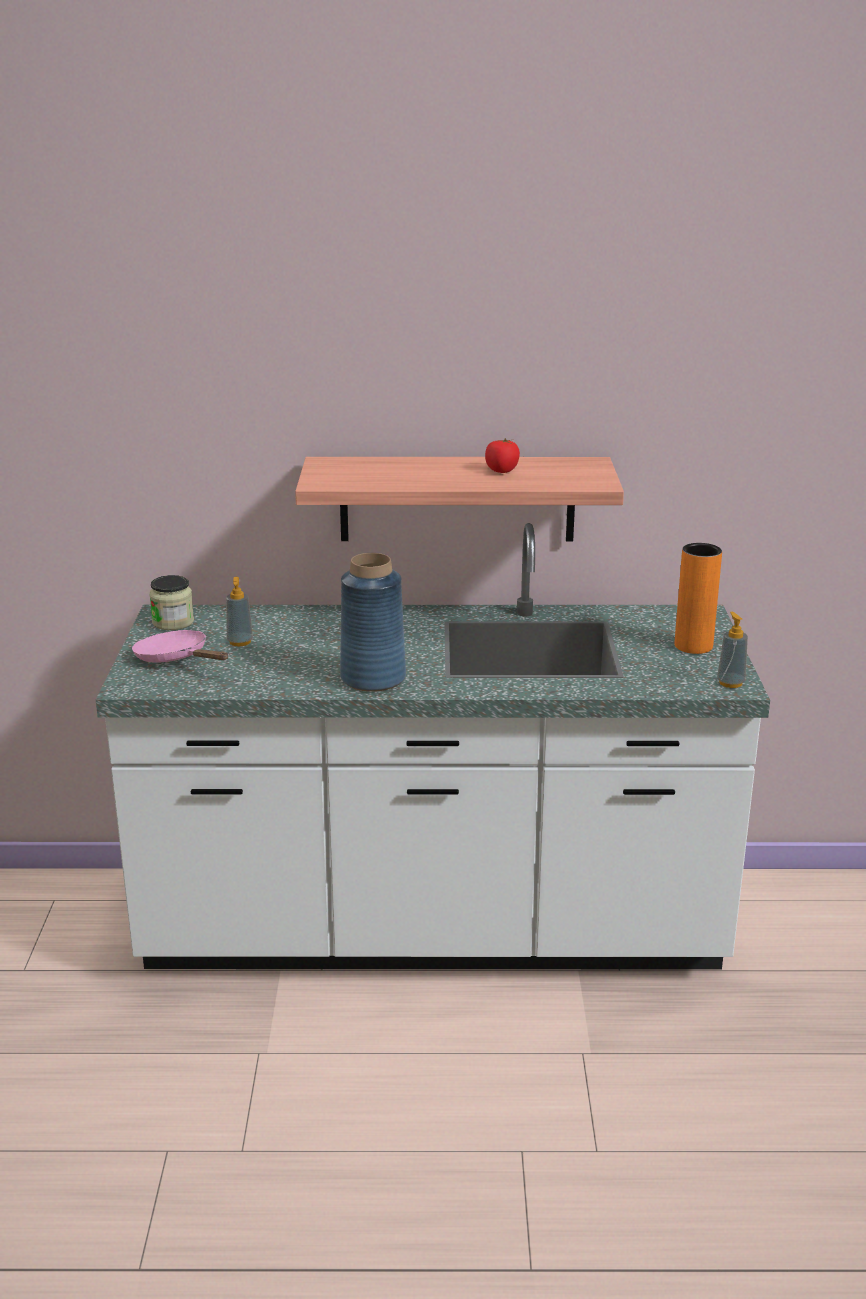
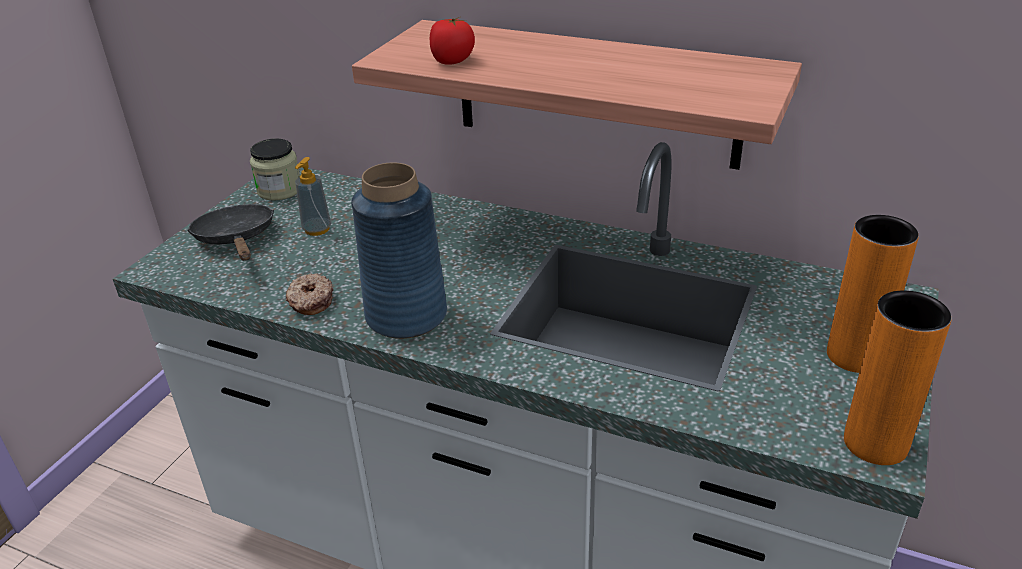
camera: 25 degrees right, 10 degrees up
(176, 659) = (237, 239): pink frying pan -> black frying pan
(287, 683) = (310, 301): none -> donut
(501, 470) = (630, 67): tomato -> tomato (452, 60)
(730, 683) = (875, 443): soap dispenser -> orange vase

